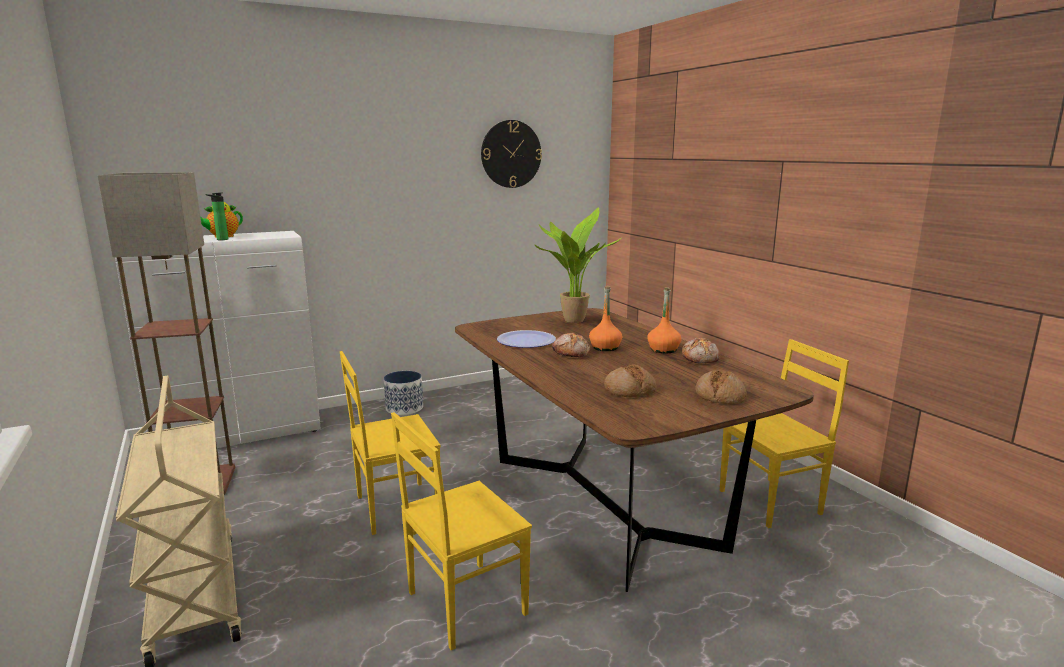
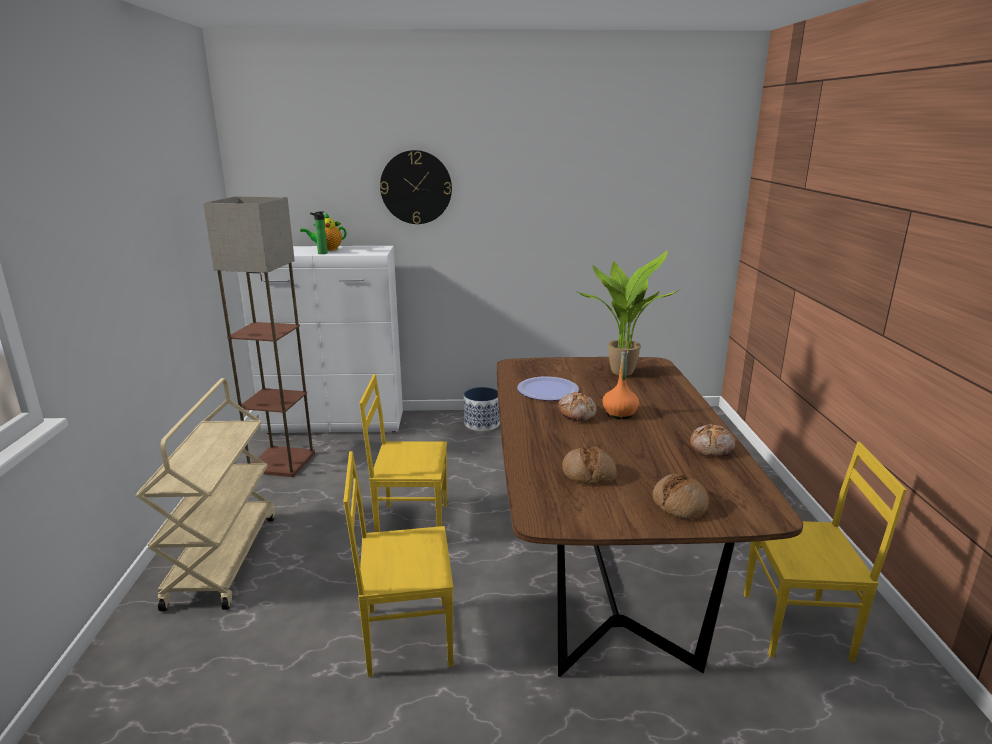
camera: 25 degrees right, 5 degrees up
(511, 154) = (623, 173): wall clock -> wall clock (416, 187)
(663, 349) = (682, 428): orange bottle -> none

